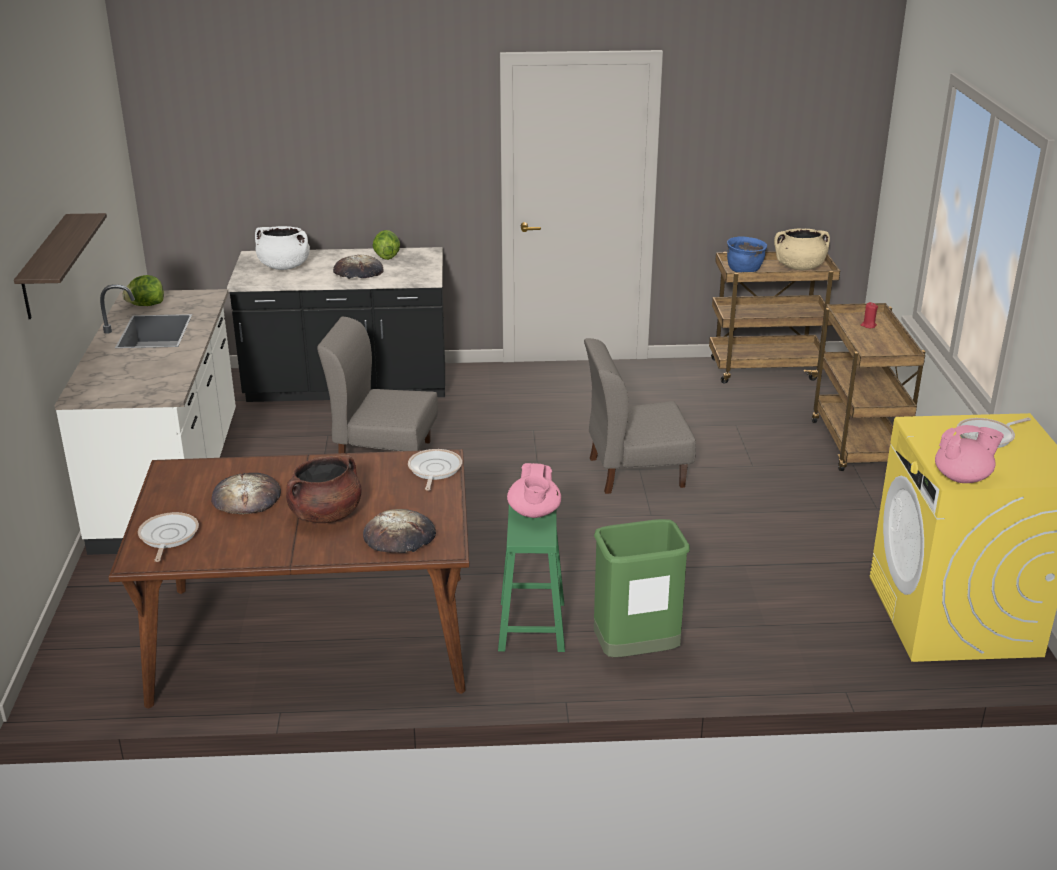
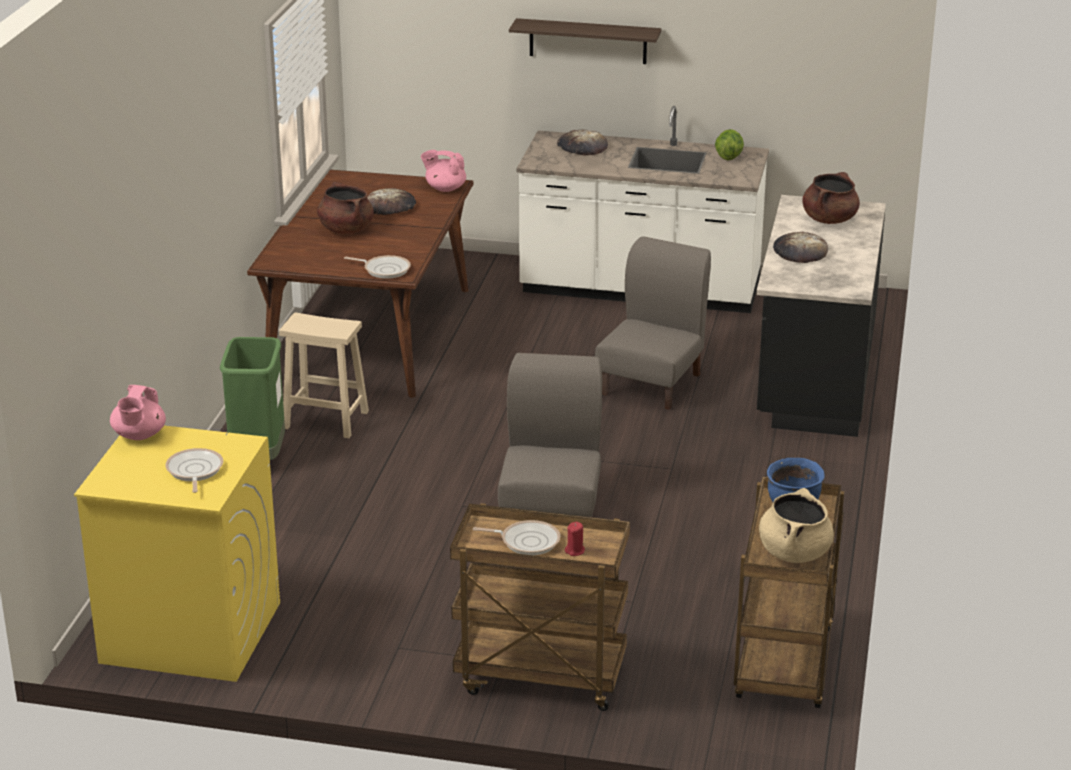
camera: 105 degrees right, 0 degrees up
(167, 537) = (355, 183): frying pan -> frying pan (527, 541)
(284, 266) = (829, 219): white cooking pot -> brown cooking pot
(386, 257) = (844, 268): lettuce -> none
(400, 537) = (296, 250): bread -> bread (582, 147)
(532, 627) = (324, 420): green stool -> beige stool
(534, 513) = (333, 327): pink teapot -> pink teapot (445, 188)

